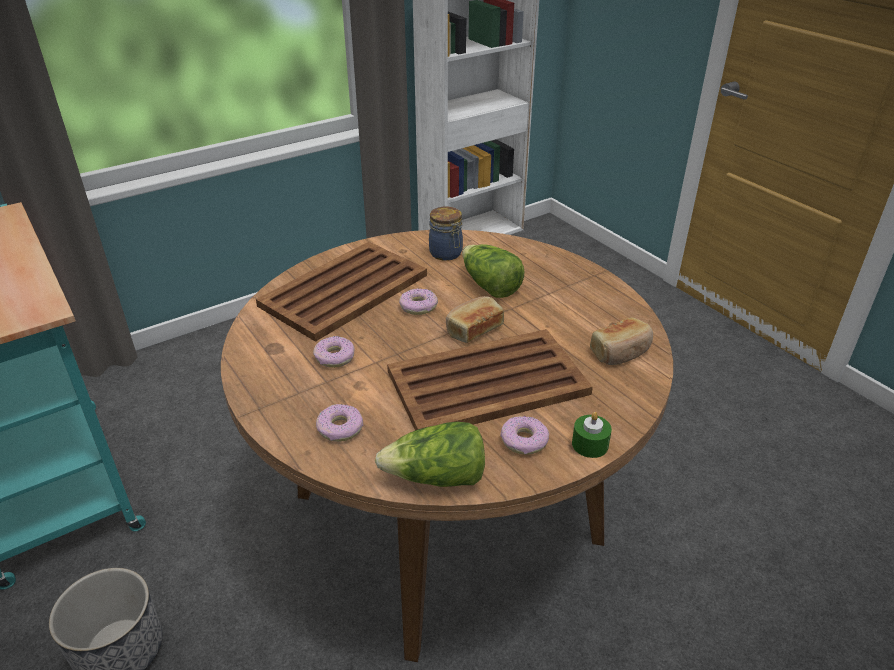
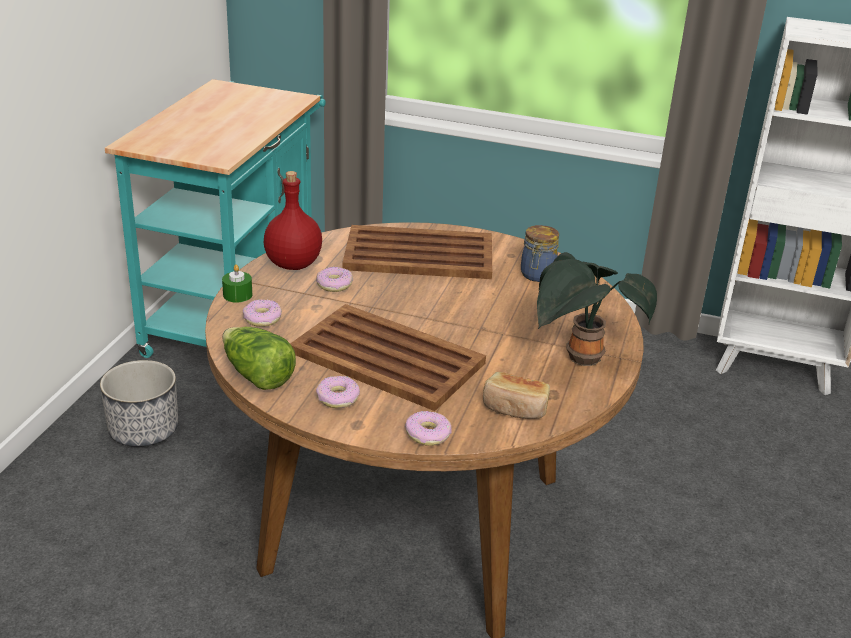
camera: 50 degrees right, 5 degrees down
(267, 365) = (292, 264): none -> red bottle
(418, 306) = (443, 292): donut -> donut (428, 434)
(473, 329) = (447, 327): bread -> none
(489, 286) = (520, 312): lettuce -> none
(583, 292) = (581, 360): none -> potted plant
(590, 444) = (369, 430): green candle -> green candle (237, 295)

